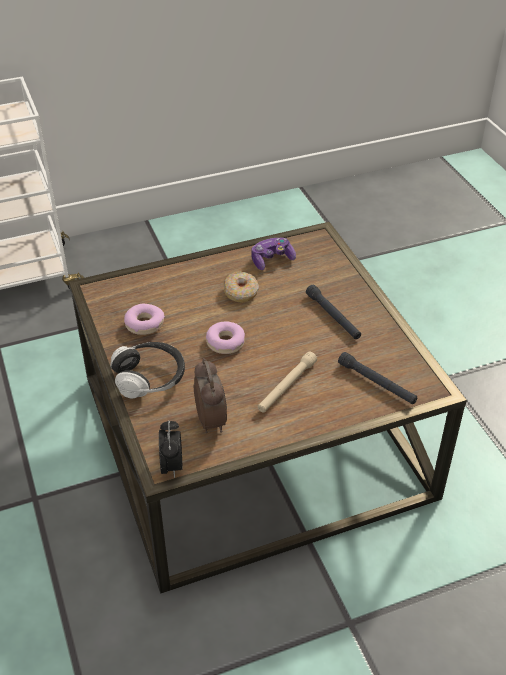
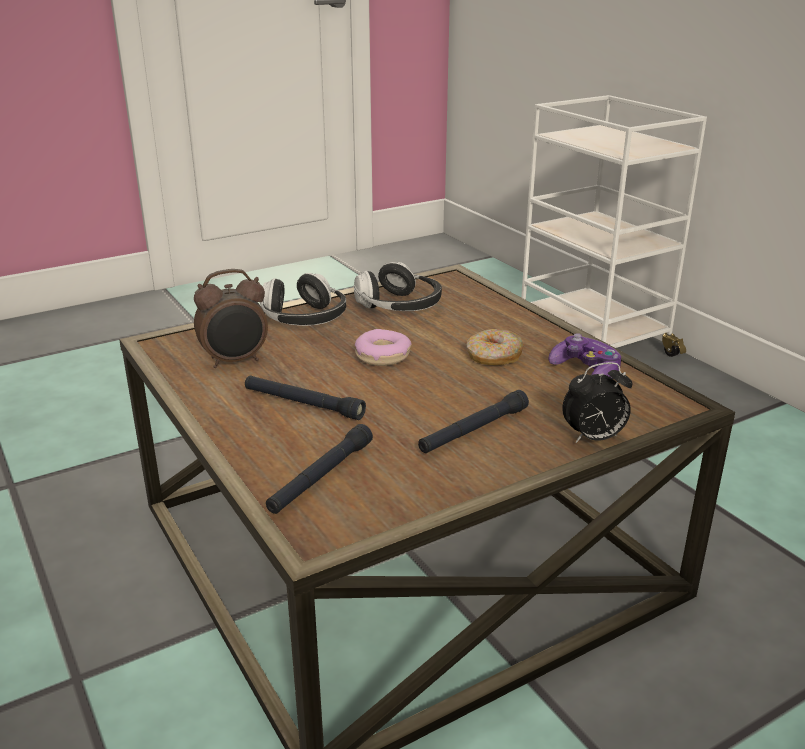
camera: 80 degrees right, 15 degrees down
(145, 324) = (399, 307): donut -> headphones
(172, 466) = (160, 346): alarm clock -> alarm clock (593, 438)
(286, 387) = (303, 404): beige flashlight -> black flashlight

